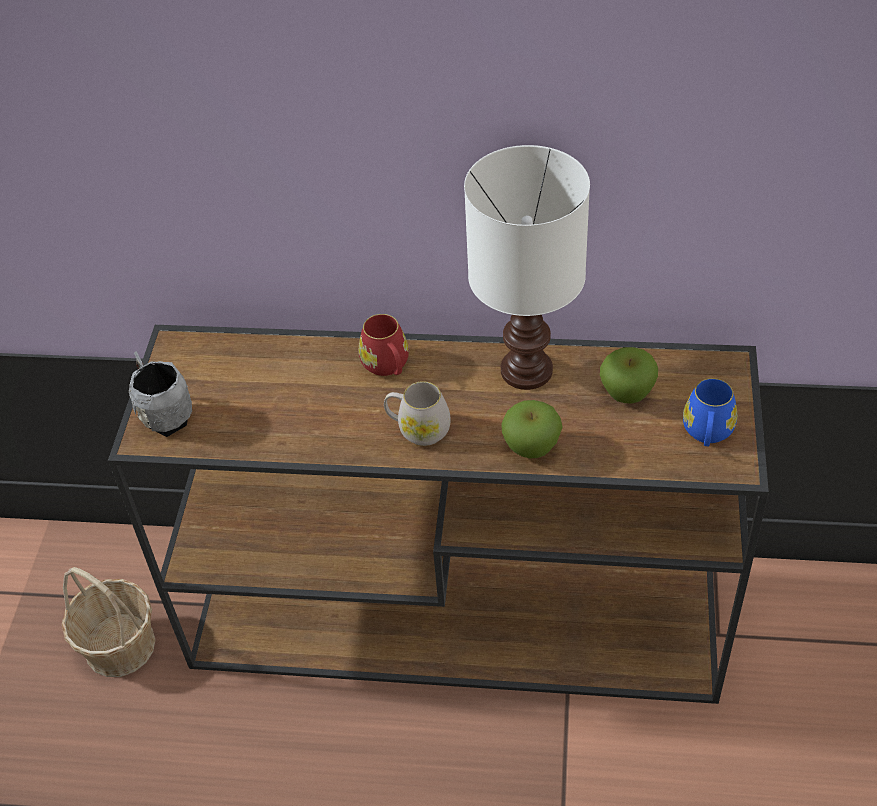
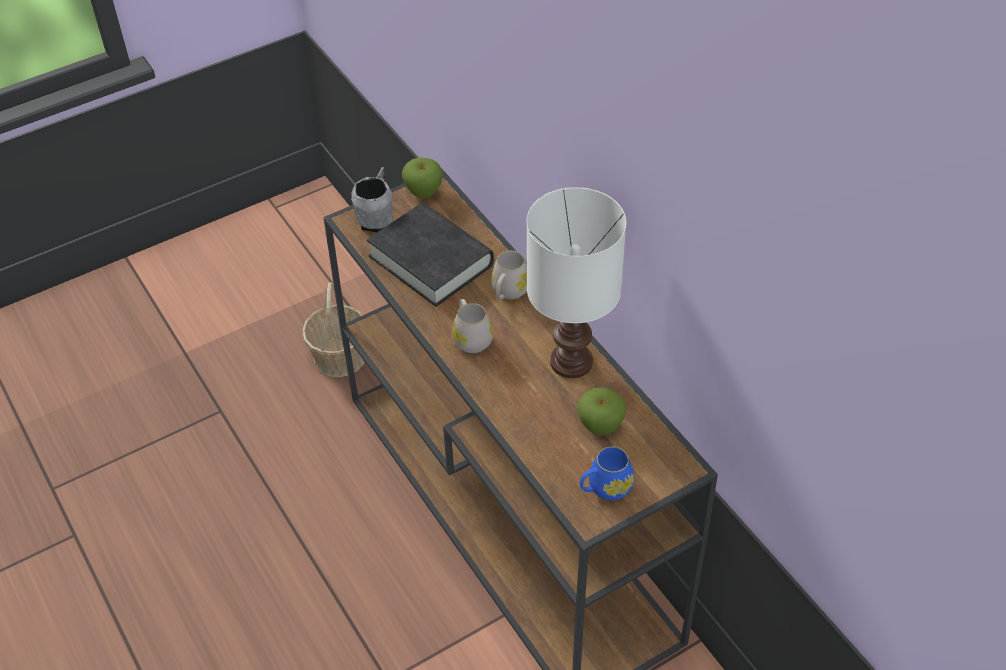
camera: 50 degrees right, 0 degrees up
(278, 403) = (431, 261): none -> black book
(388, 366) = (508, 292): red mug -> white mug
(531, 448) = (506, 402): apple -> apple (423, 192)

